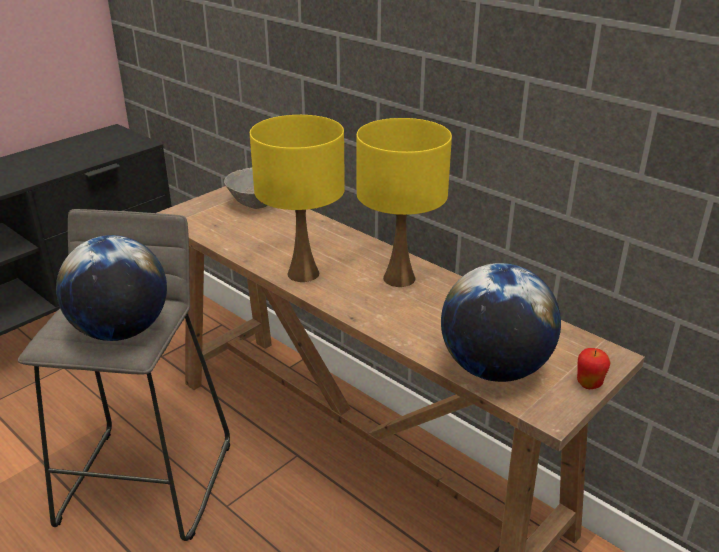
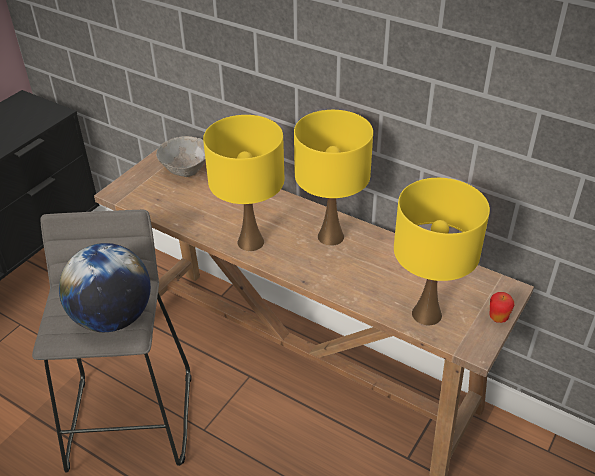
camera: 10 degrees left, 10 degrees up
(494, 369) = (426, 314): globe -> yellow table lamp

